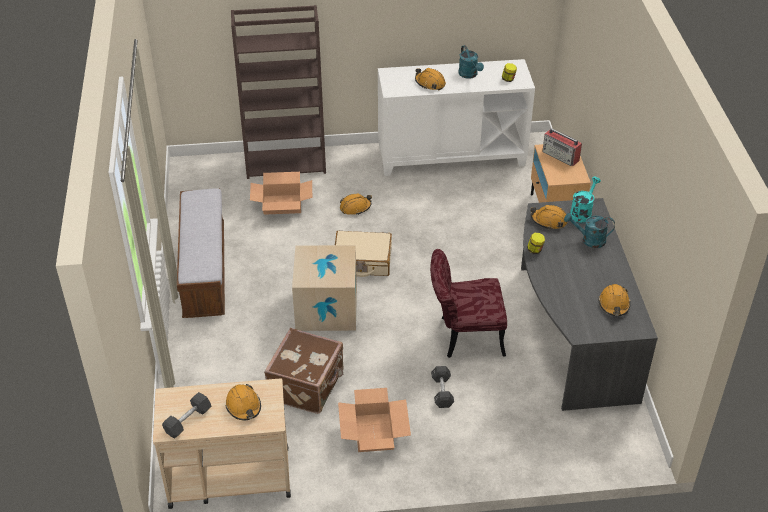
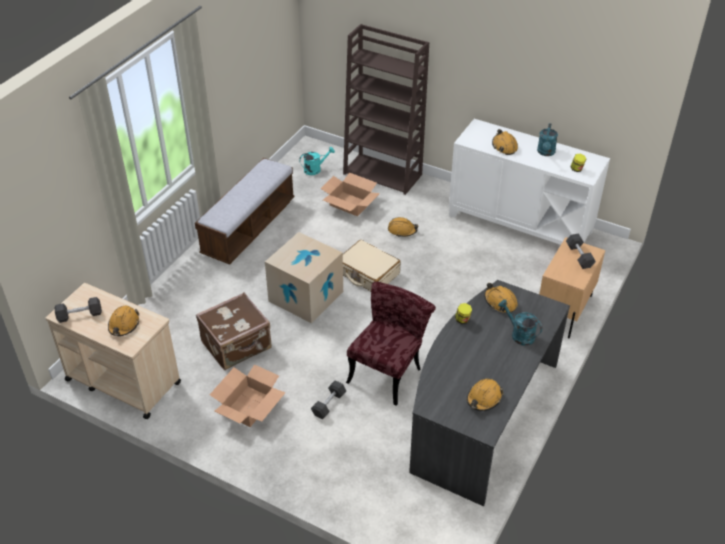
camera: 35 degrees right, 0 degrees up
(464, 336) = (388, 370): red chair -> red chair turned 90 degrees clockwise
(561, 156) = (579, 256): radio -> black dumbbell
(582, 212) = (538, 308): turquoise watering can -> turquoise watering can (315, 169)

